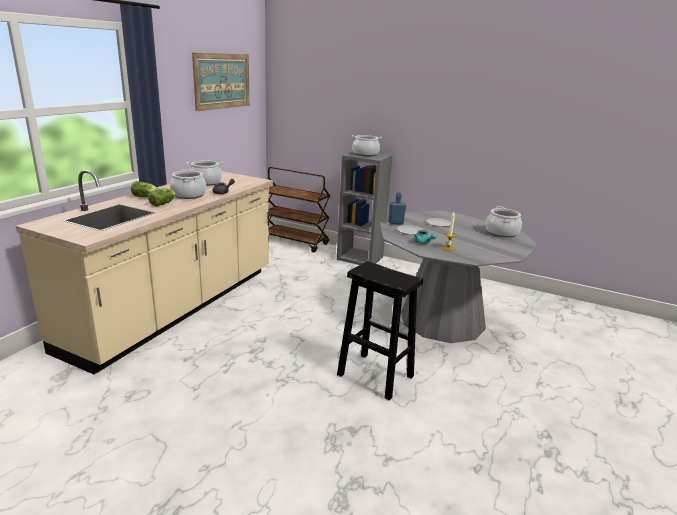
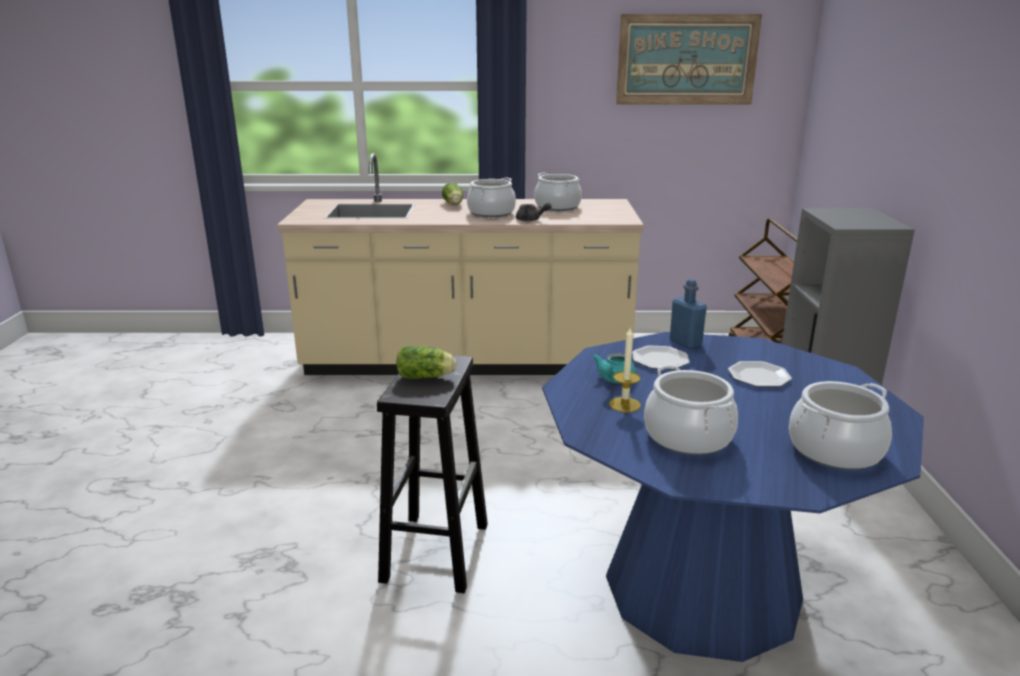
camera: 65 degrees right, 0 degrees up
(163, 203) = (442, 213): lettuce -> lettuce (427, 377)
(365, 154) = (856, 216): cooking pot -> cooking pot (688, 437)
(442, 320) = (702, 587): grey dining table -> blue dining table

